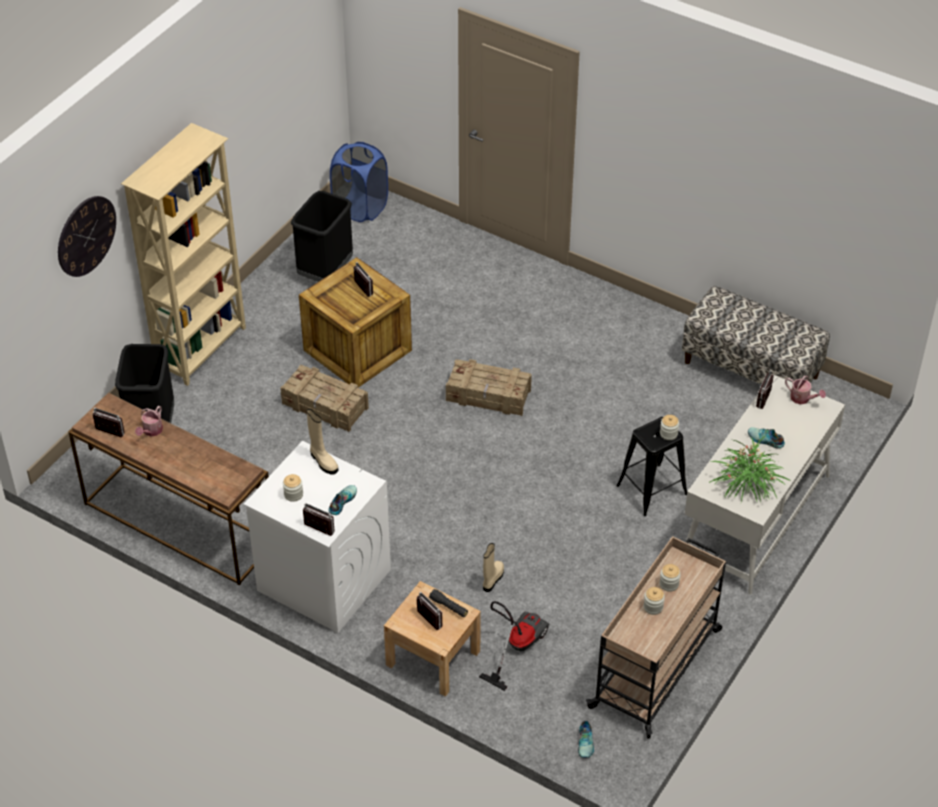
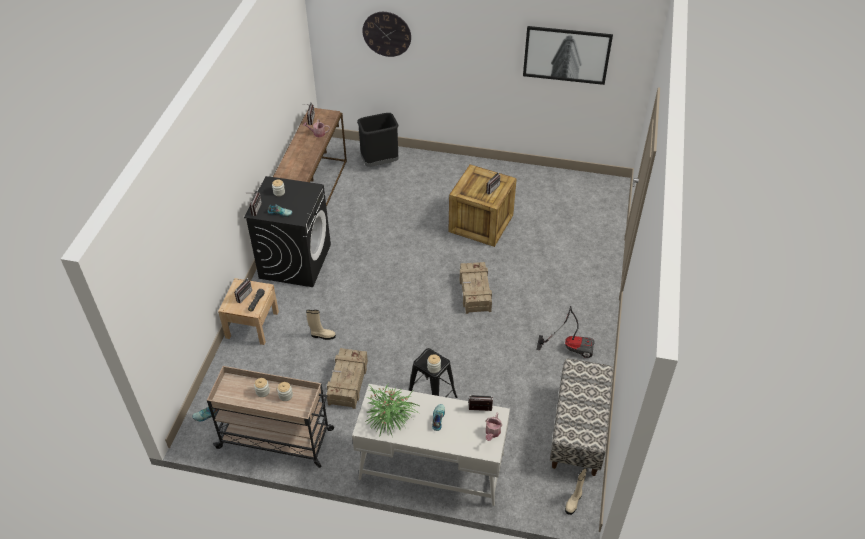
camera: 70 degrees right, 0 degrees up
(202, 349) = (447, 162): beige bookcase -> none
(268, 76) = (566, 54): none -> picture
(323, 461) = (309, 196): beige boot -> beige boot (574, 501)
(323, 580) = (295, 261): white washing machine -> black washing machine
(325, 271) = (538, 191): black trash can -> none
(325, 406) = (428, 223): crate -> crate (347, 383)
(360, 208) = (604, 189): blue laundry basket -> none
(516, 646) = (272, 361): vacuum cleaner -> vacuum cleaner (570, 346)

